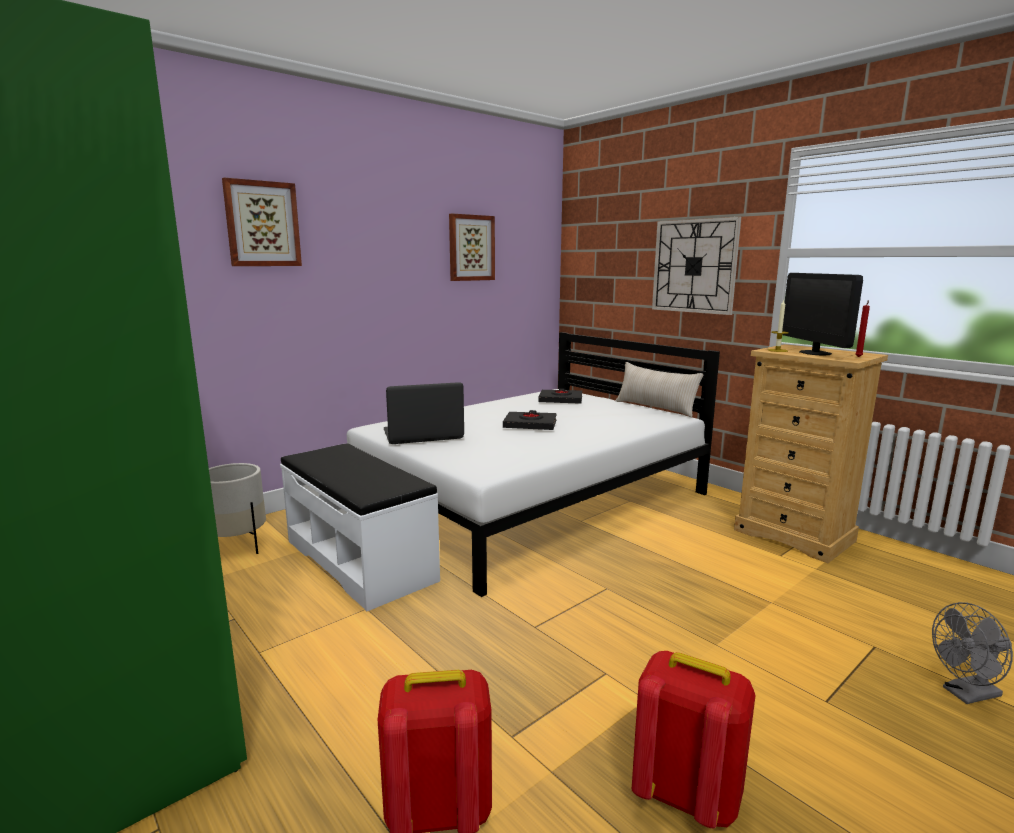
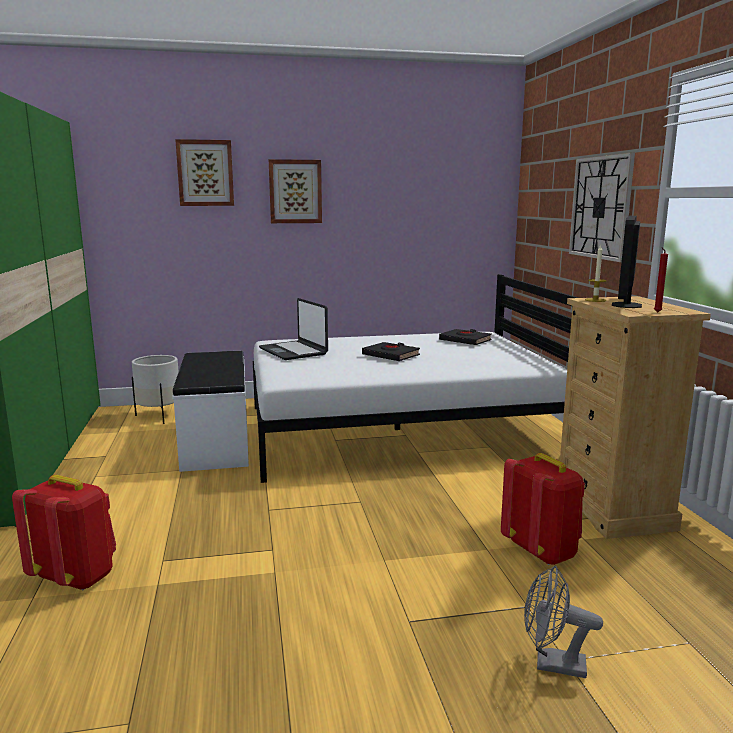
camera: 30 degrees right, 0 degrees up
(423, 435) = (294, 351): laptop -> laptop turned 135 degrees counterclockwise
(471, 248) = (403, 189): picture -> picture (295, 191)
(655, 408) = (545, 358): beige pillow -> none
(685, 794) = (215, 625): red backpack -> red backpack (542, 551)

